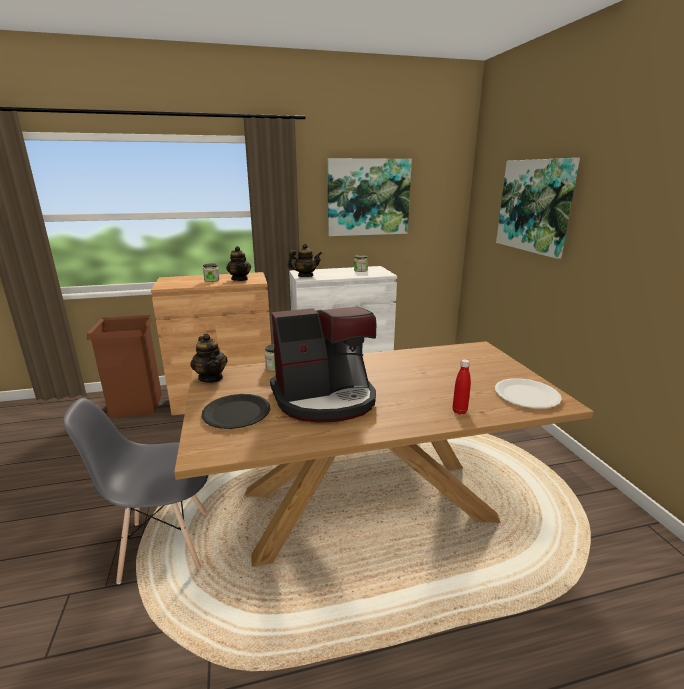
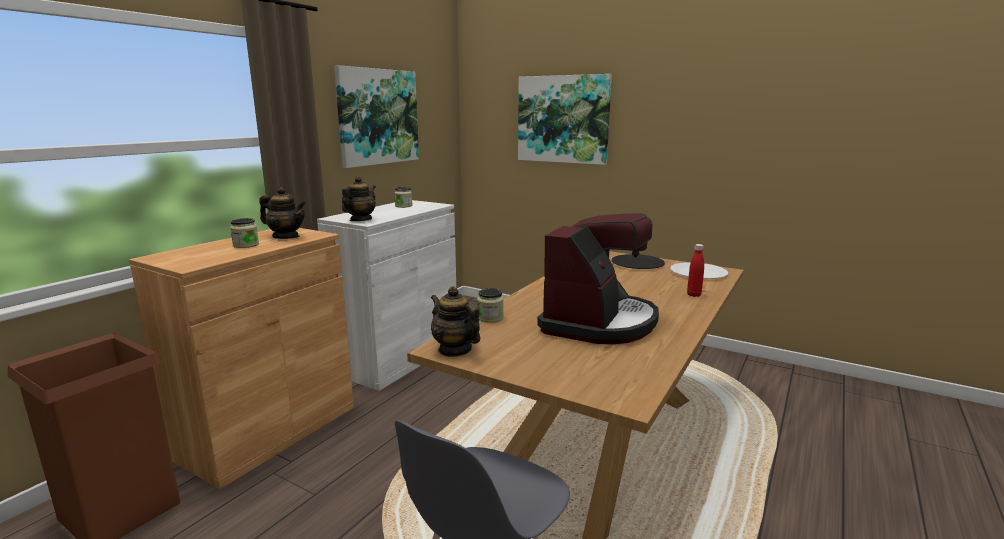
camera: 45 degrees left, 5 degrees down
(211, 378) = (454, 350): teapot -> teapot turned 150 degrees counterclockwise
(236, 413) = (565, 362): black plate -> black plate (637, 263)

